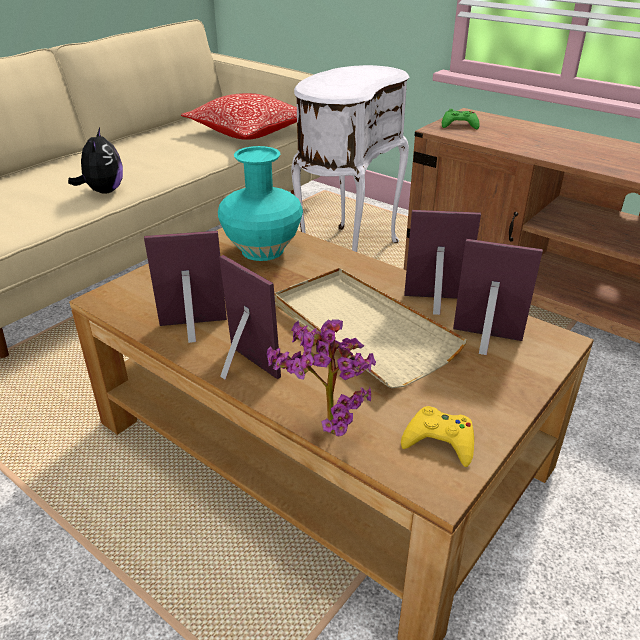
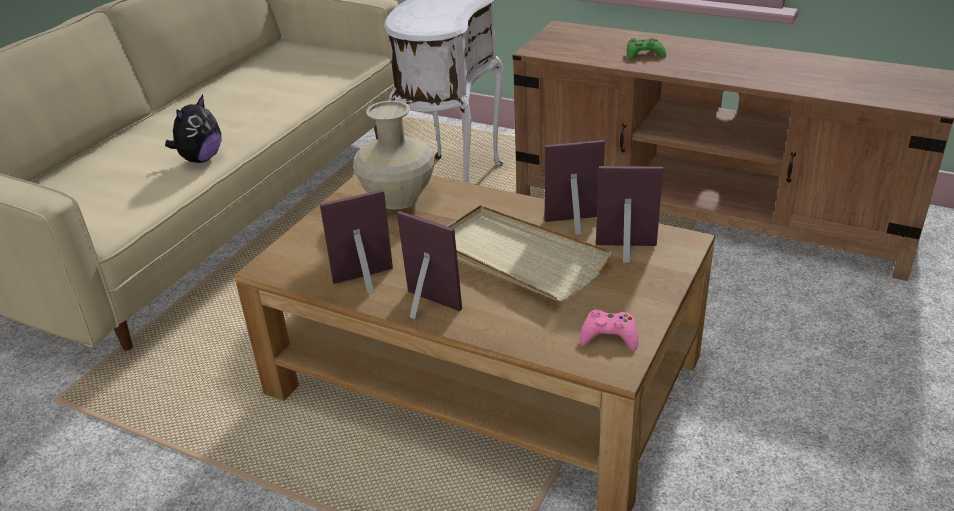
camera: 10 degrees left, 0 degrees up
(103, 191) = (200, 159): plush toy -> plush toy turned 45 degrees clockwise
(249, 132) = (324, 68): pillow -> none
(261, 250) = (397, 199): turquoise vase -> beige vase
(324, 428) = (514, 342): potted plant -> none
(440, 441) = (609, 336): yellow game controller -> pink game controller
(459, 124) = (554, 42): green game controller -> green game controller (644, 54)

